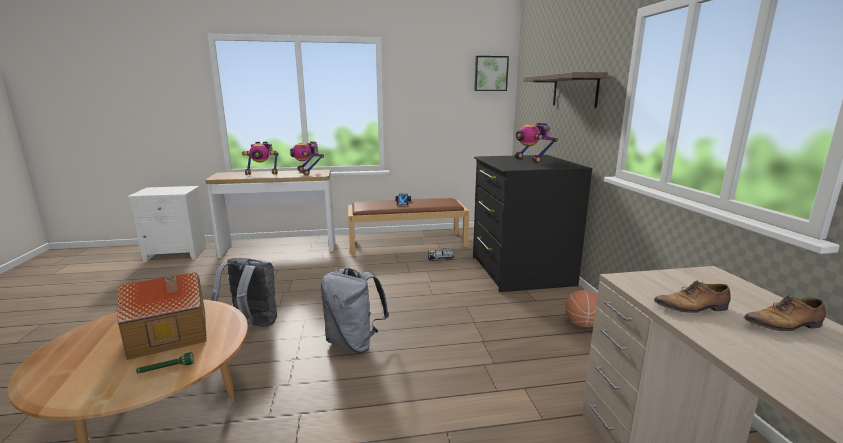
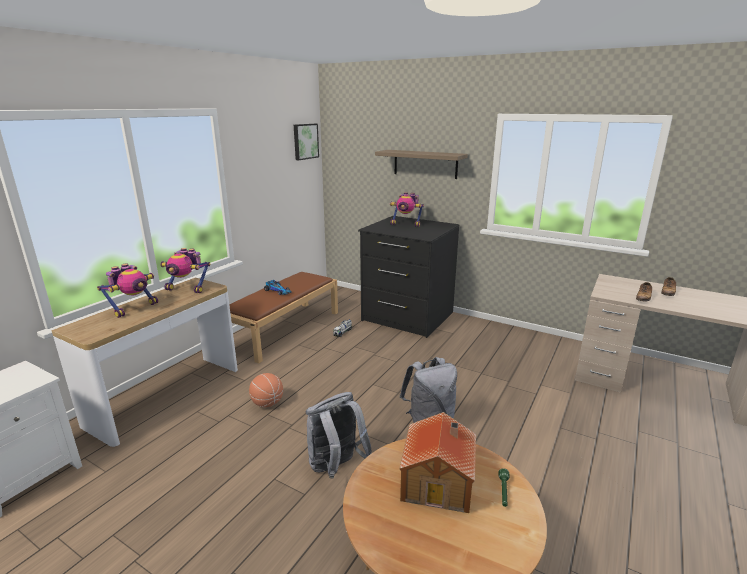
camera: 50 degrees left, 5 degrees up
(582, 324) = (496, 335): basketball -> basketball (267, 403)

